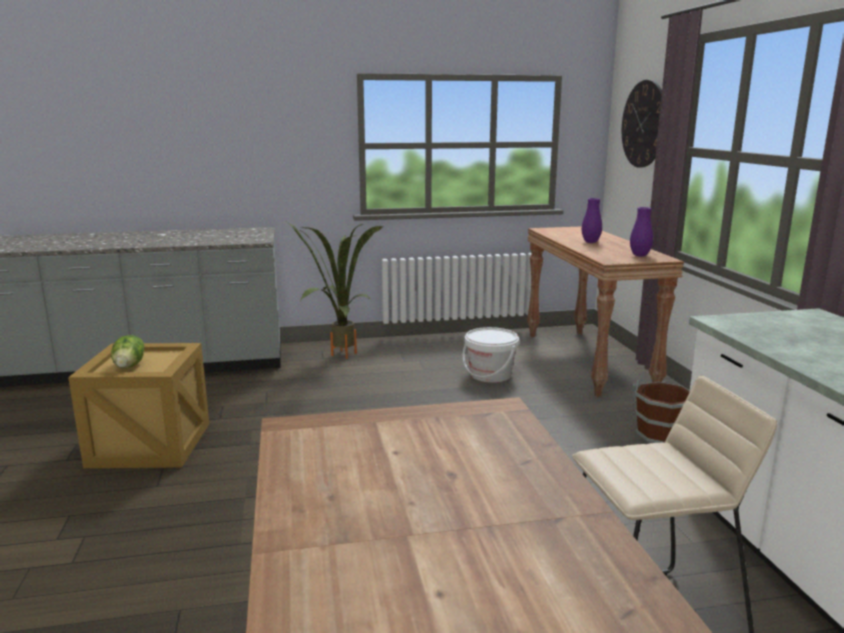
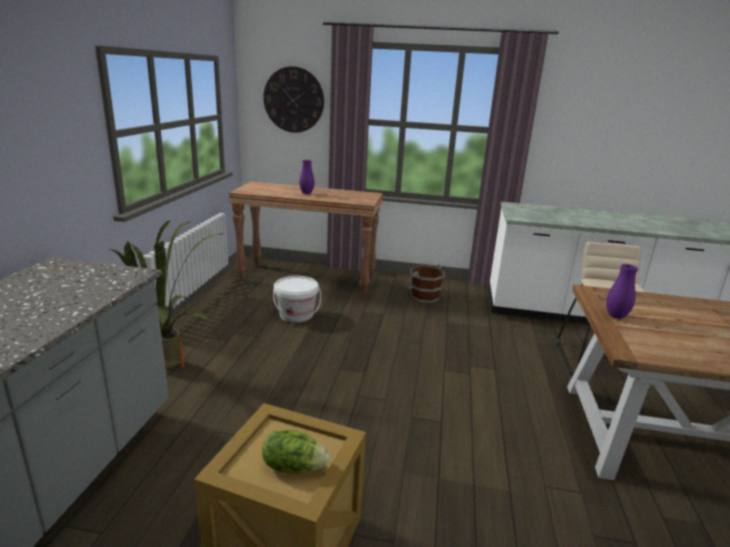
camera: 70 degrees left, 5 degrees up
(639, 255) = (359, 195): purple vase -> purple vase (616, 316)

